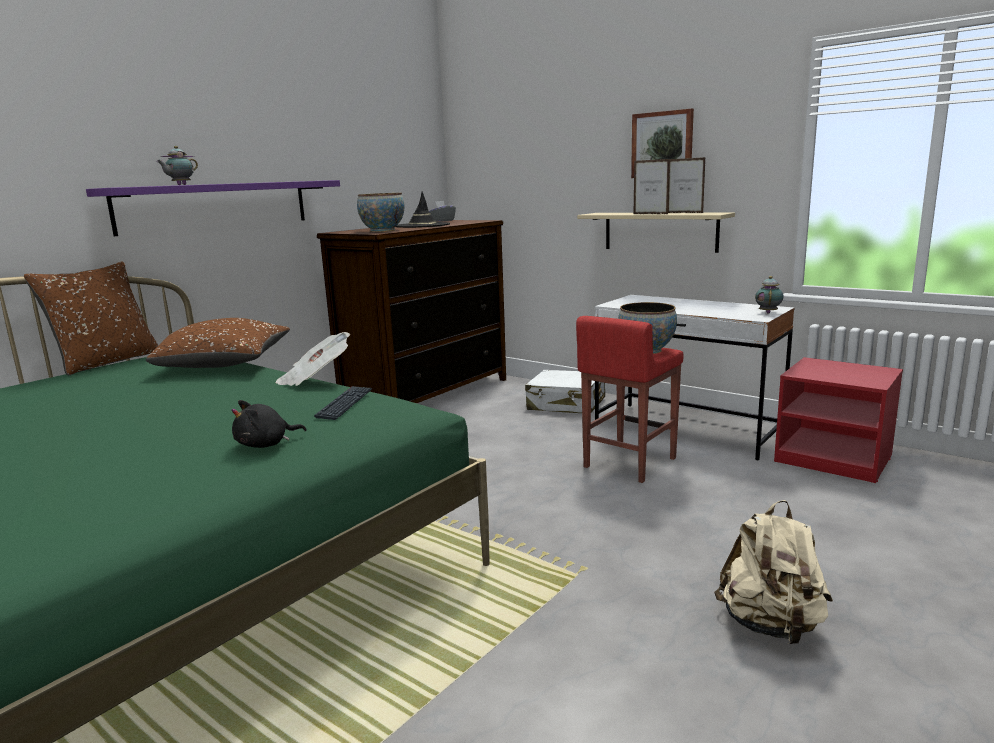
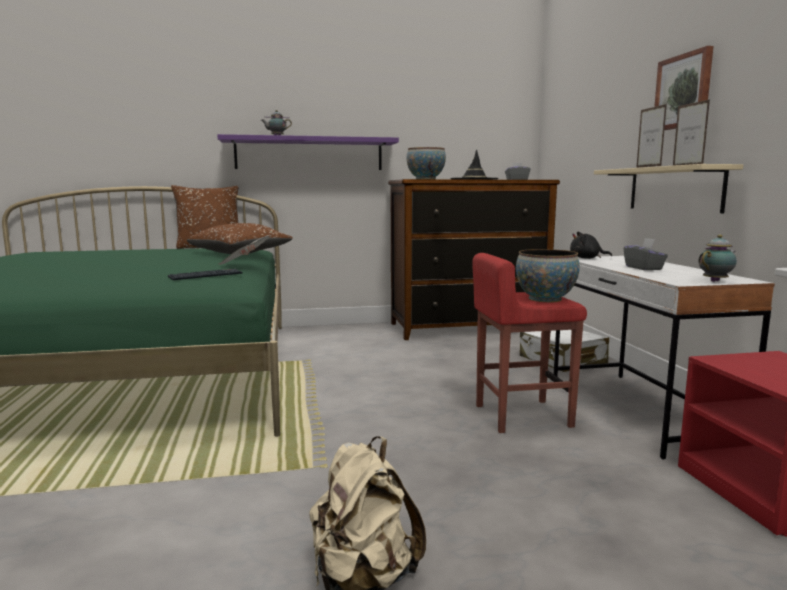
camera: 40 degrees right, 5 degrees down
(266, 444) = (112, 282): black plush toy -> black plush toy (587, 258)
(690, 308) = (644, 268): none -> grey tissue box

